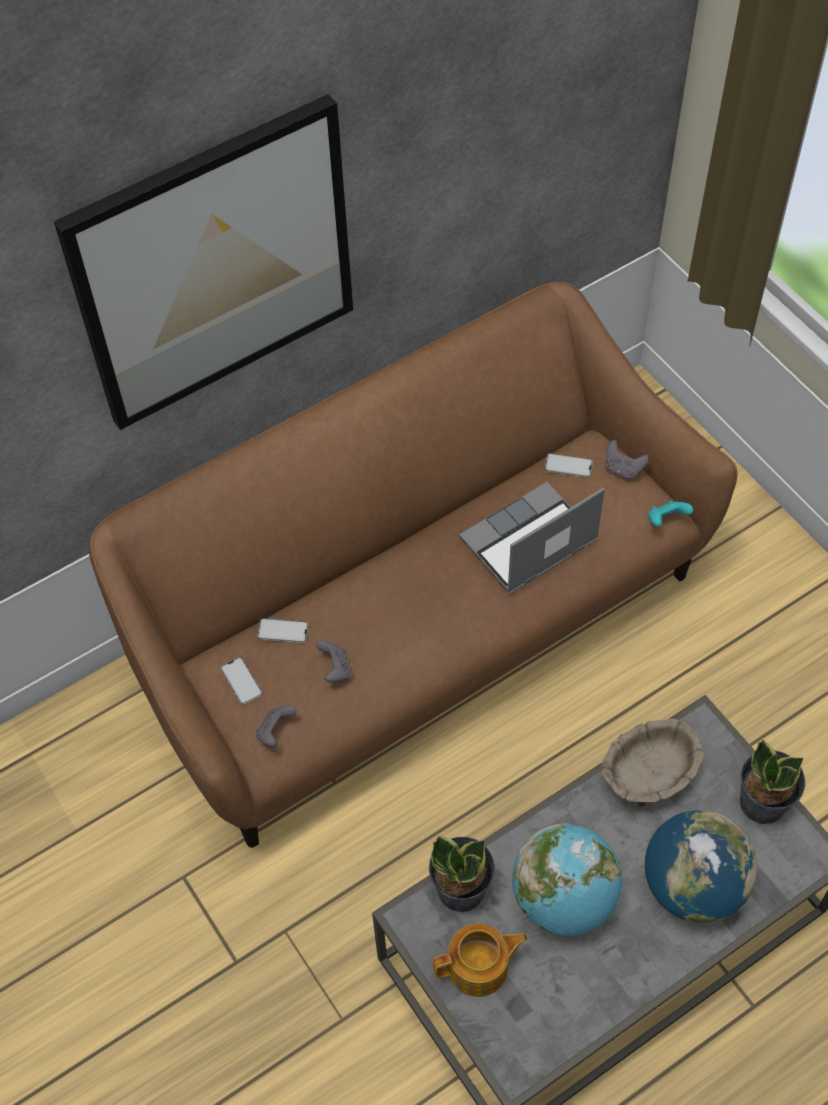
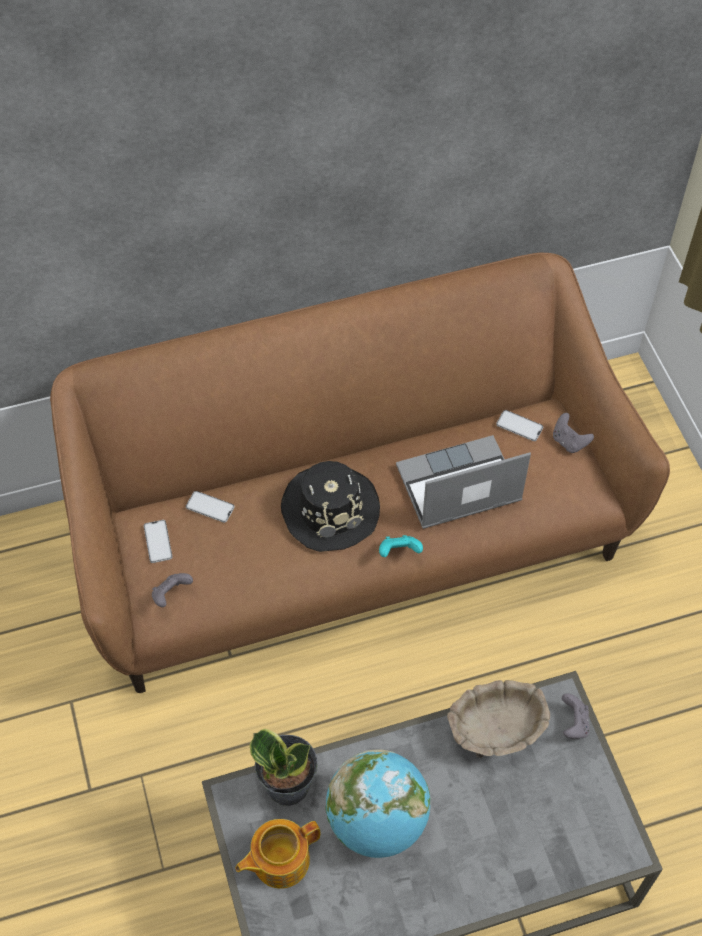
camera: 15 degrees right, 0 degrees up
(215, 265) = (202, 158): picture -> none
(335, 669) = (243, 554): grey game controller -> grey game controller (573, 723)
(408, 600) = (330, 509): none -> black hat
(479, 967) = (279, 860): teapot -> teapot turned 150 degrees clockwise
(666, 520) = (593, 499): turquoise game controller -> turquoise game controller (399, 552)
(692, 886) = (501, 844): globe -> none
(762, 802) = (594, 786): potted plant -> none

